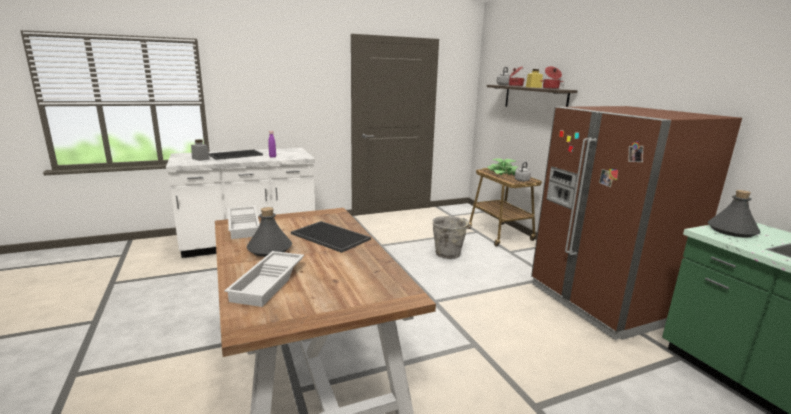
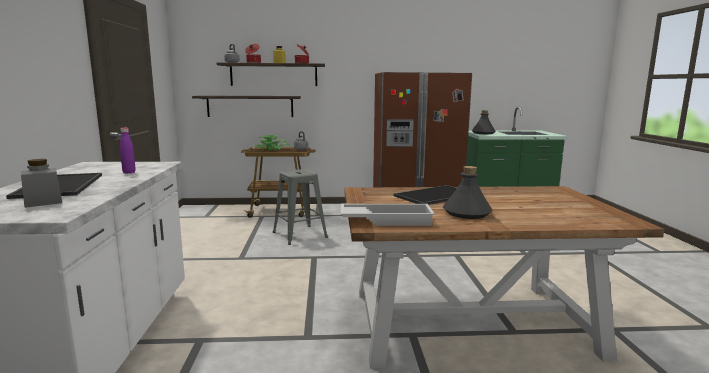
camera: 70 degrees left, 5 degrees down
(269, 283) = (548, 215): white tray -> none
(448, 254) = (299, 234): grey bucket -> grey stool
(514, 128) = (250, 106): none -> shelf

